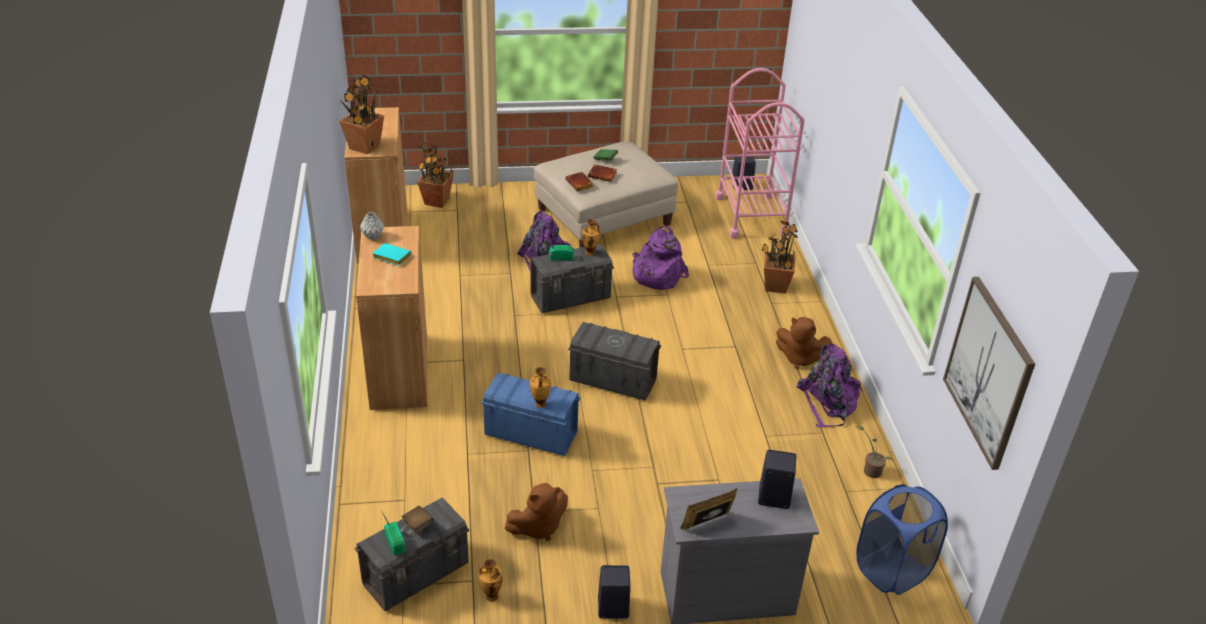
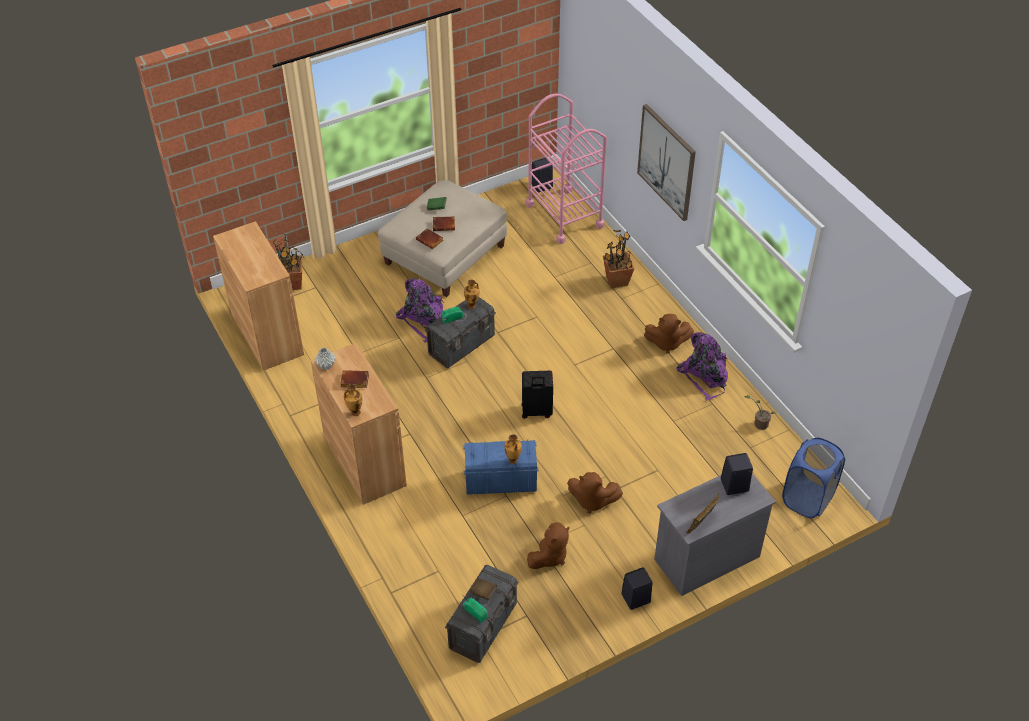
camera: 20 degrees left, 10 degrees up
(364, 147) = (255, 275): potted plant -> none
(390, 257) = (354, 381): turquoise book -> brown book
(491, 596) = (546, 622): vase -> vase (355, 412)
(612, 380) = (536, 412): grey storage box -> black suitcase
(622, 486) = (592, 501): none -> brown plush toy
(656, 275) = (518, 300): purple backpack -> none
(988, 372) = (858, 352): picture -> picture (666, 162)

